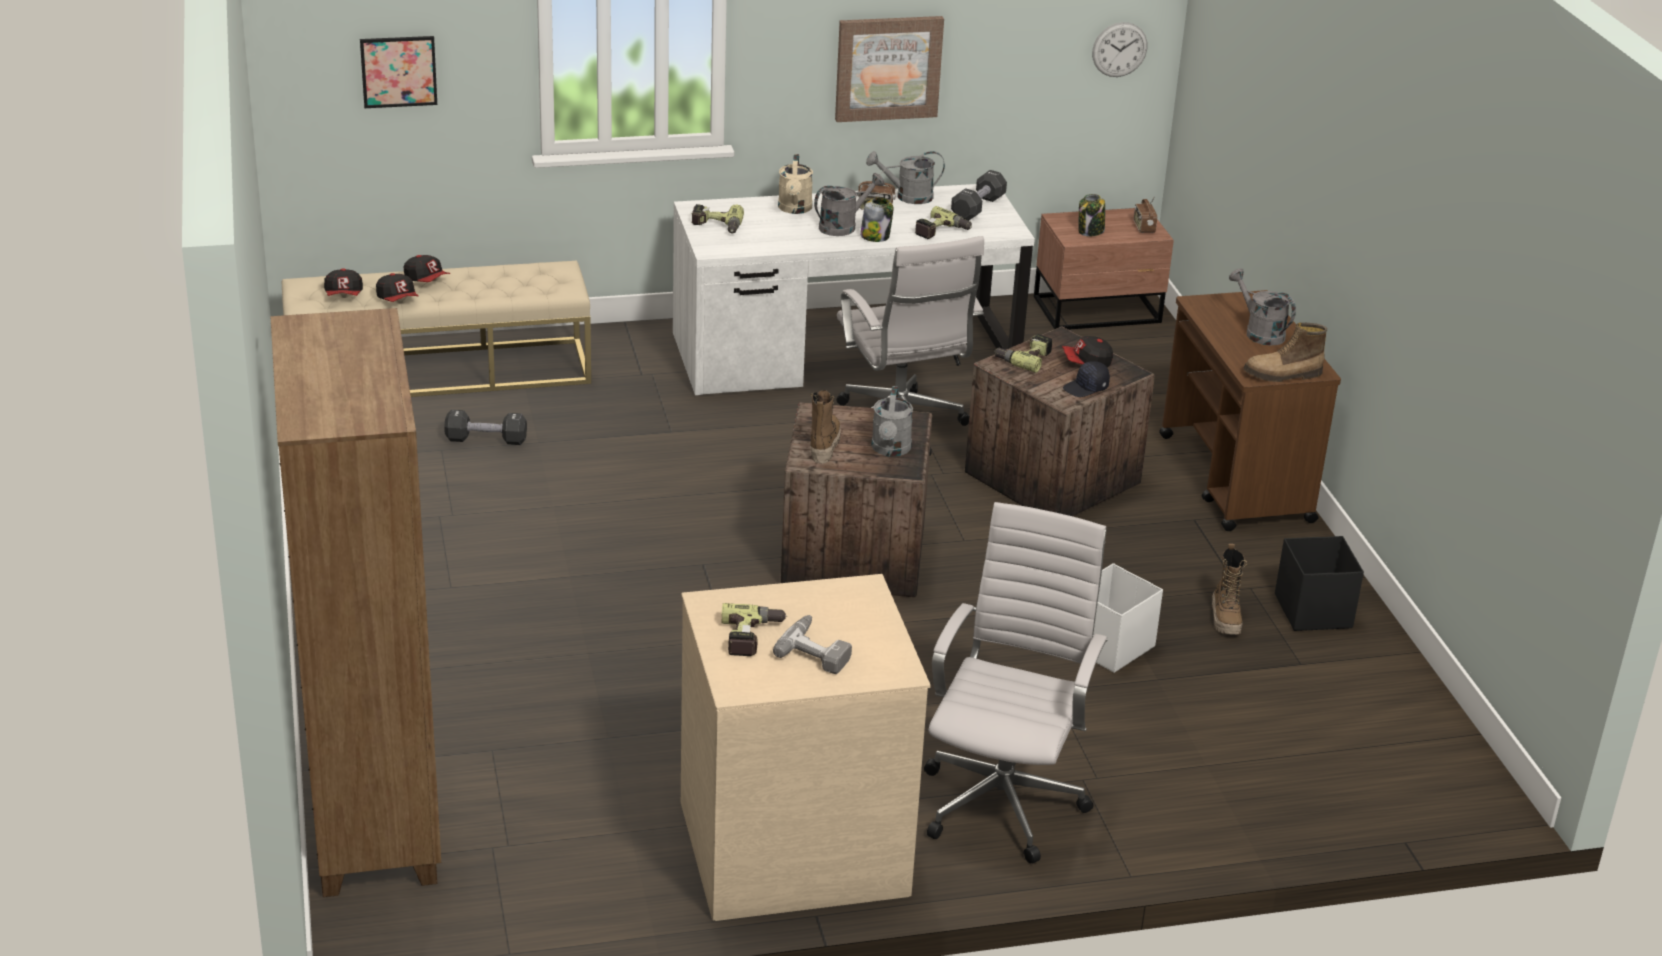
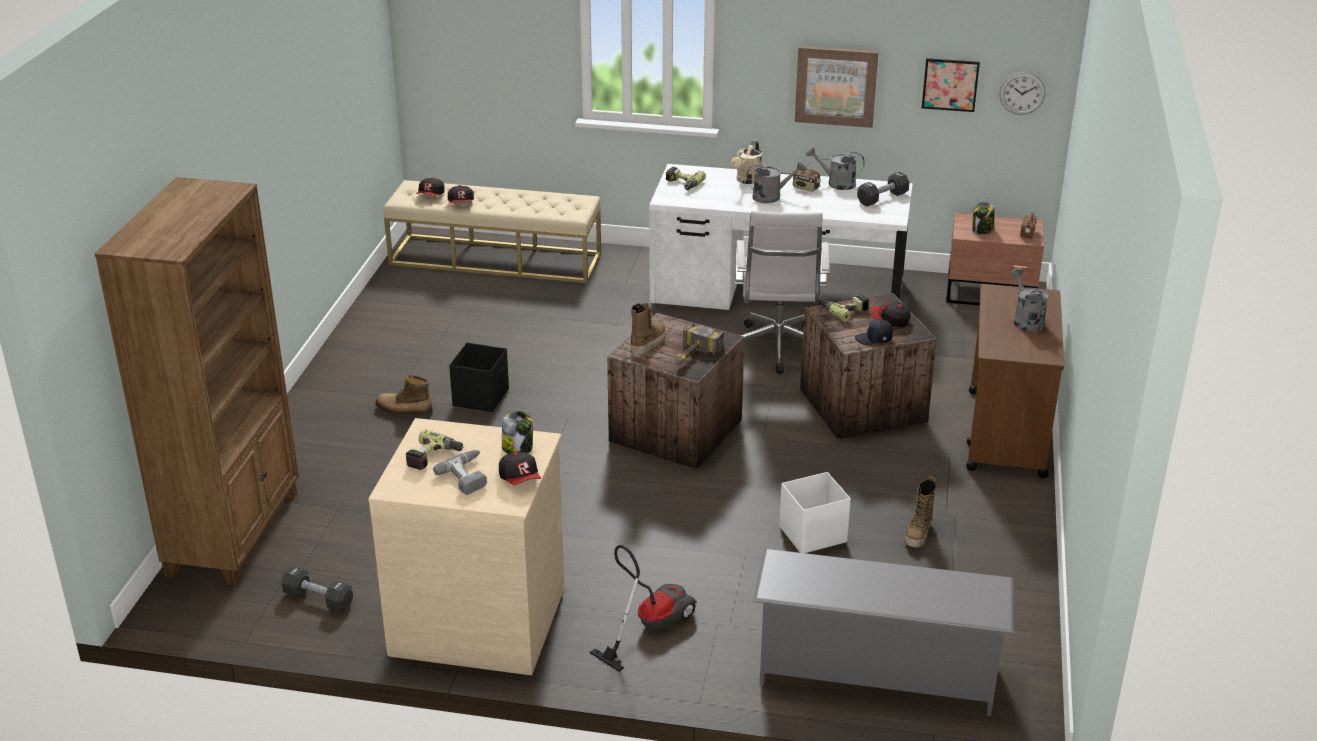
camera: 25 degrees right, 0 degrees up
(398, 71) = (486, 47): picture -> picture (950, 84)
(426, 280) = (489, 194): cap -> cap (520, 479)
(486, 440) = (490, 307): black dumbbell -> black dumbbell (318, 599)
(875, 236) = (789, 207): jar -> jar (518, 448)
(890, 450) = (692, 356): grey watering can -> hammer
(941, 232) = (840, 211): power drill -> none
(1003, 801) = (649, 625): white office chair -> vacuum cleaner
(1283, 375) = (1017, 354): boot -> boot (403, 411)
(1297, 791) = (876, 674): none -> grey shoe rack
(1313, 611) = (993, 543): black storage box -> black storage box (481, 397)

